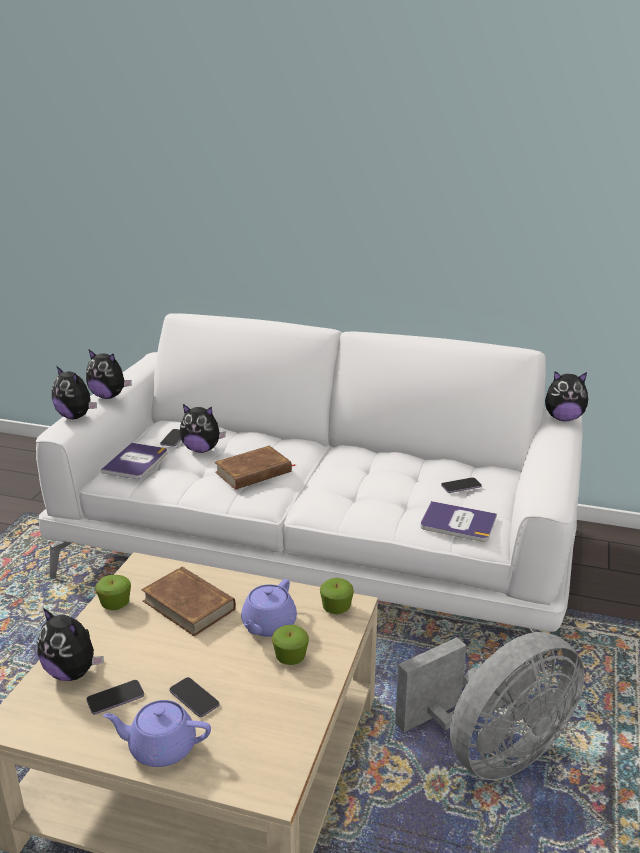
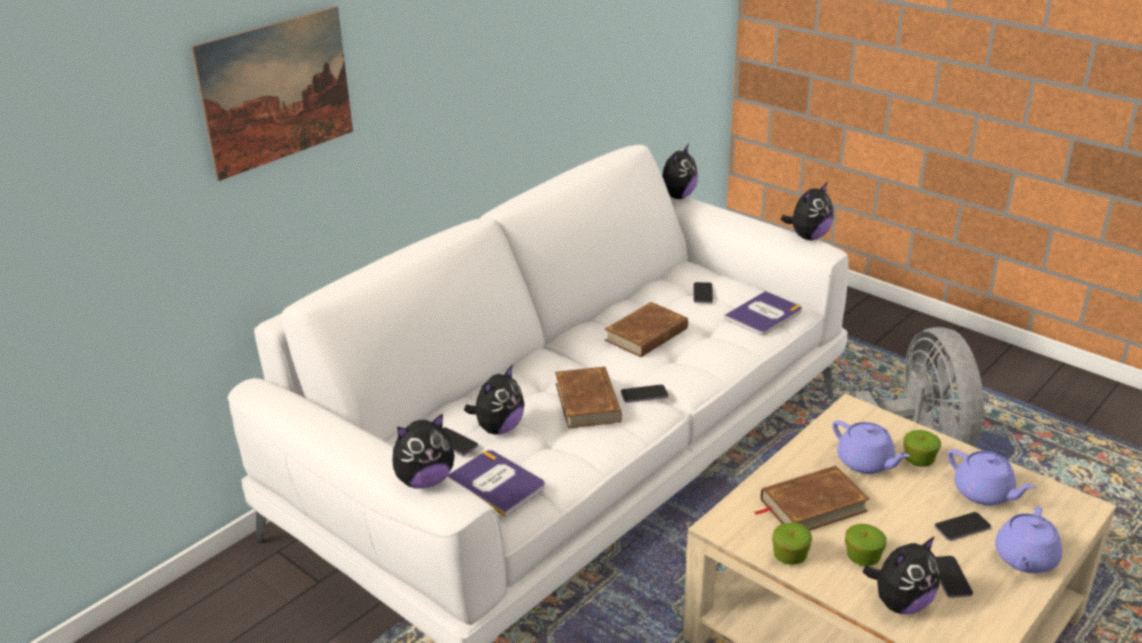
camera: 65 degrees left, 5 degrees up
(109, 396) = (377, 445): plush toy -> plush toy (808, 237)
(221, 179) = (276, 91): none -> picture
(258, 708) = (984, 493): none -> purple teapot
(281, 492) = (644, 395): none -> phone
(336, 608) = (854, 418): apple -> apple (862, 558)
(369, 475) = (647, 335): none -> brown book

